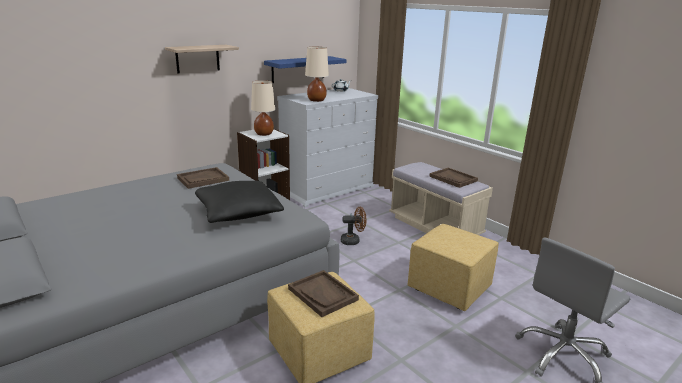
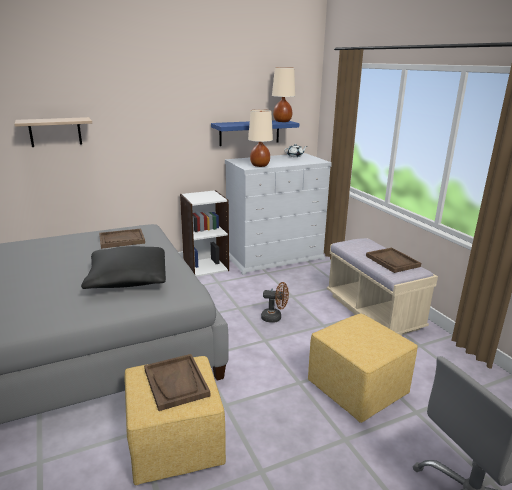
camera: 15 degrees right, 0 degrees up
(197, 58) = (140, 120): shelf -> shelf (55, 132)
(264, 134) = (204, 197): beige table lamp -> beige table lamp (282, 121)

